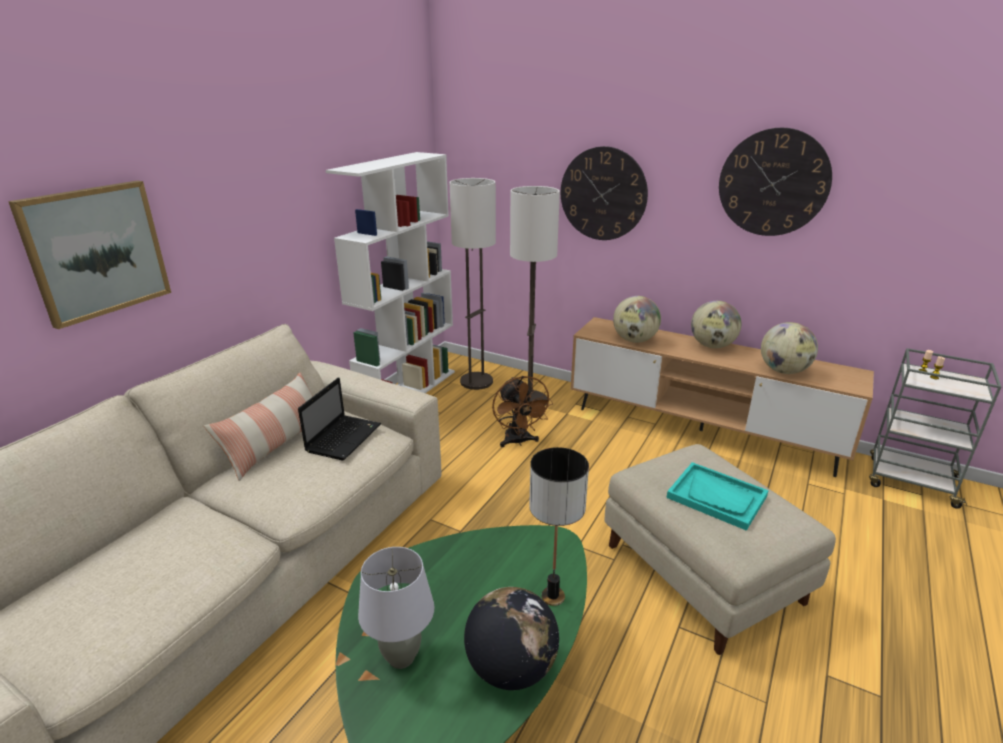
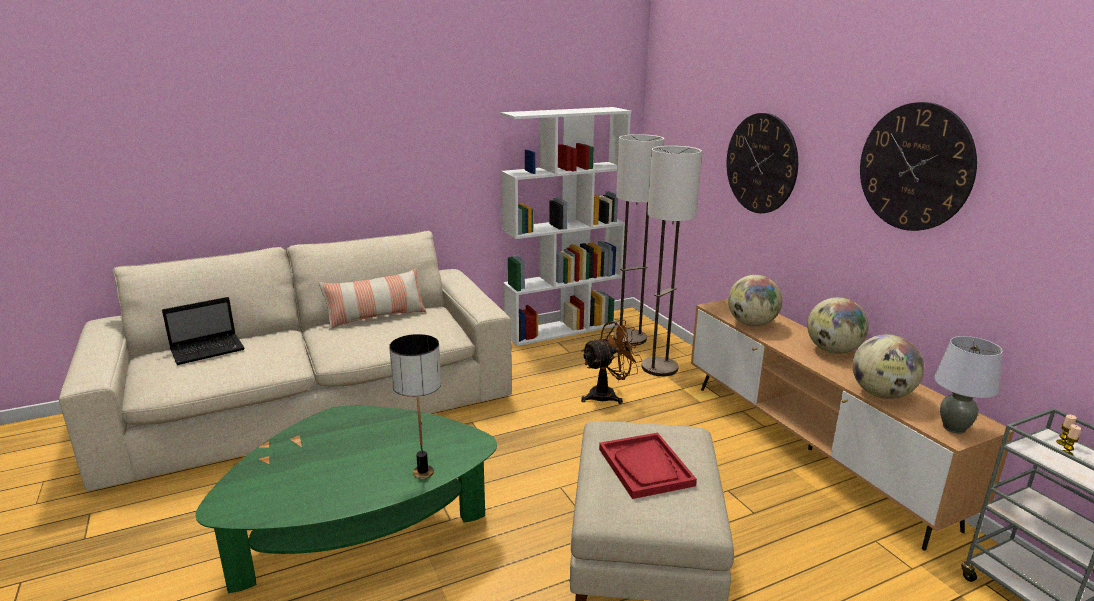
camera: 35 degrees right, 5 degrees down
(96, 251) = (292, 147): picture -> none
(344, 437) = (419, 326): laptop -> laptop (209, 350)
(402, 657) = (293, 459): grey table lamp -> grey table lamp (954, 428)
(511, 668) = (341, 495): globe -> none
(518, 442) = (608, 395): brown fan -> brown fan turned 135 degrees counterclockwise
(717, 497) = (645, 467): turquoise tray -> red tray

